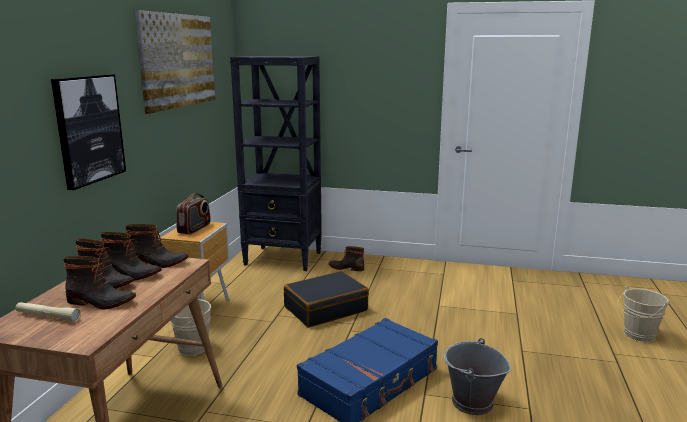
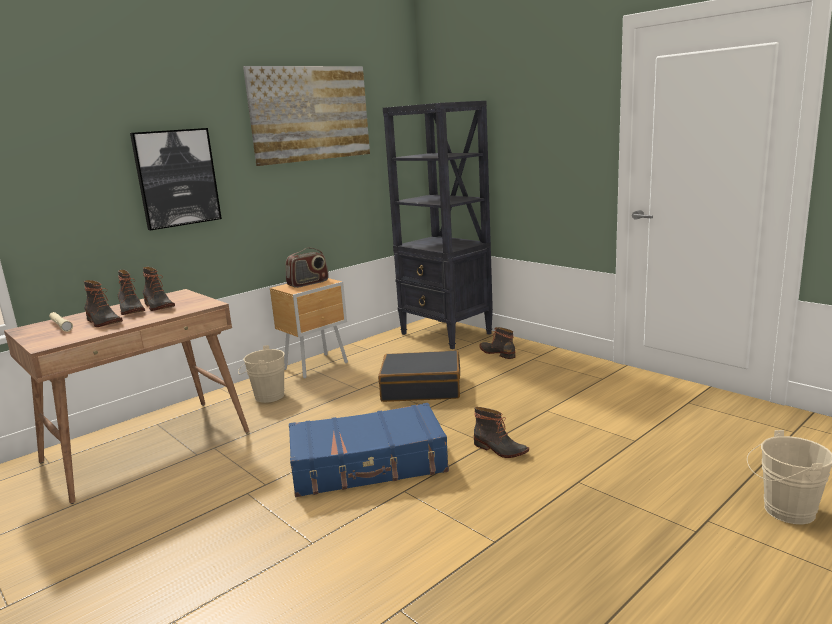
camera: 35 degrees right, 0 degrees up
(157, 263) = (190, 301): boot -> boot (500, 450)
(472, 402) = (440, 514): grey bucket -> none

